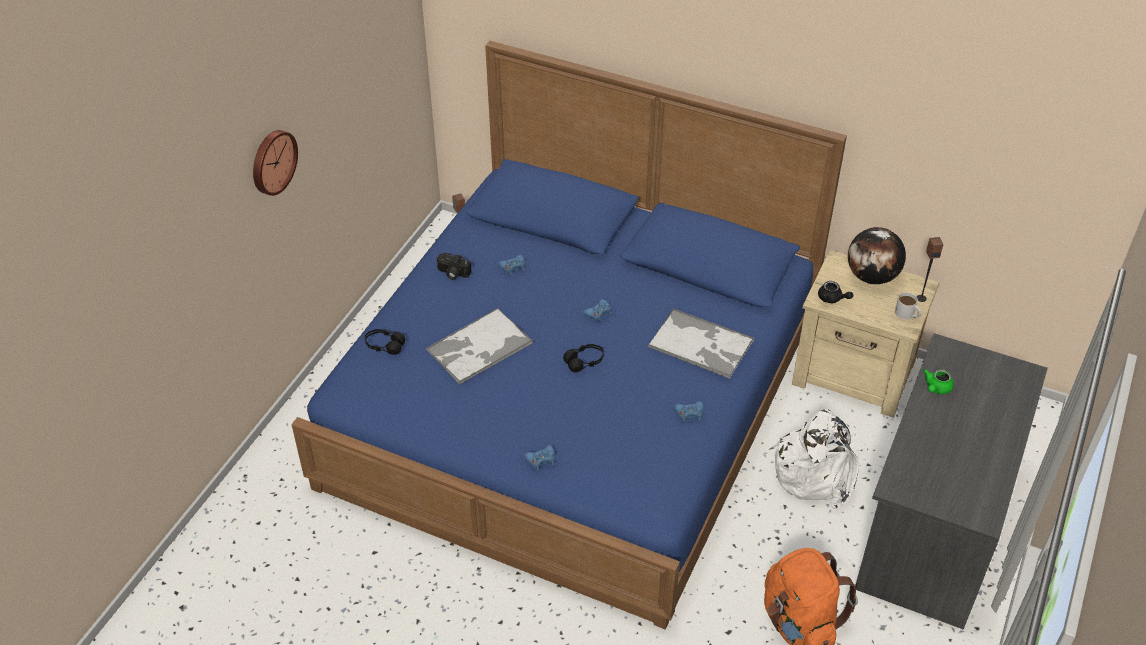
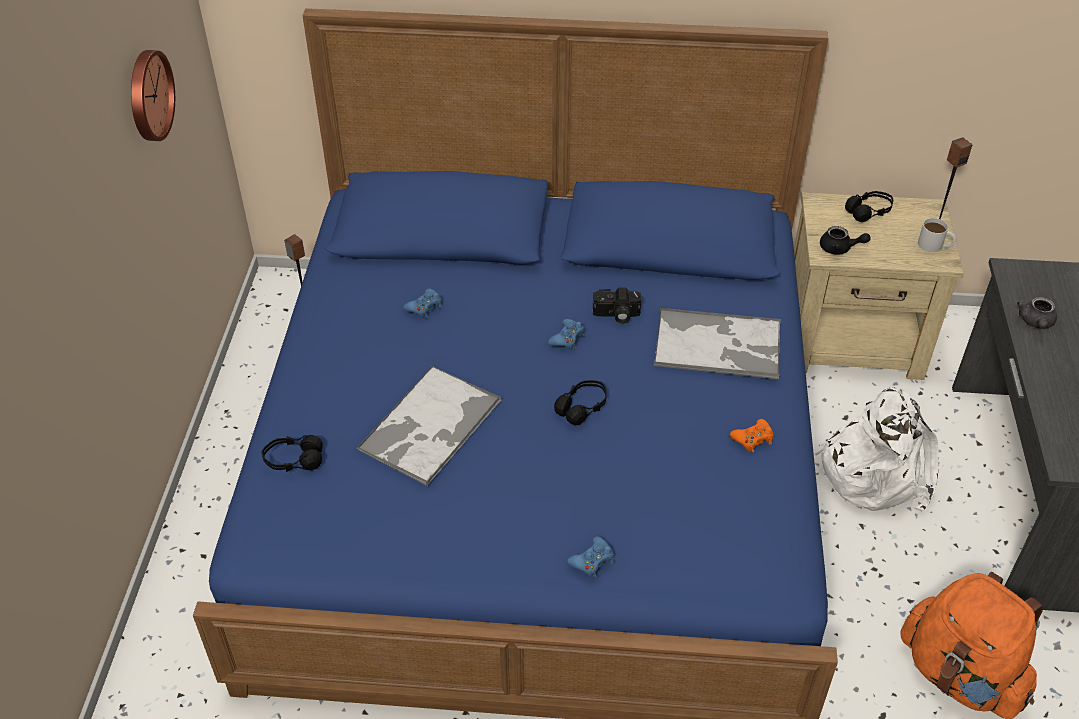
camera: 20 degrees left, 0 degrees up
(272, 161) = (61, 225): wall clock -> wall clock (148, 95)
(452, 273) = (345, 335): camera -> camera (616, 315)
(689, 413) = (753, 439): blue game controller -> orange game controller
(872, 277) = (869, 212): globe -> black headphones
(936, 388) = (1035, 323): green teapot -> grey teapot

